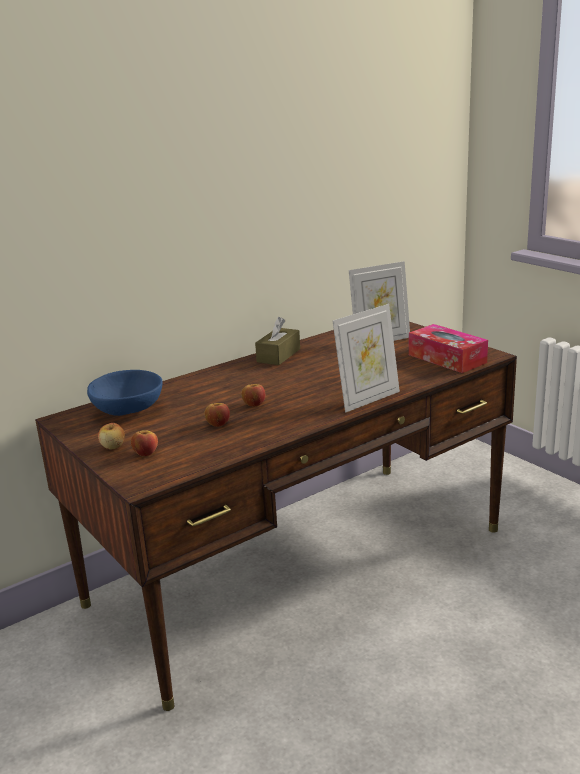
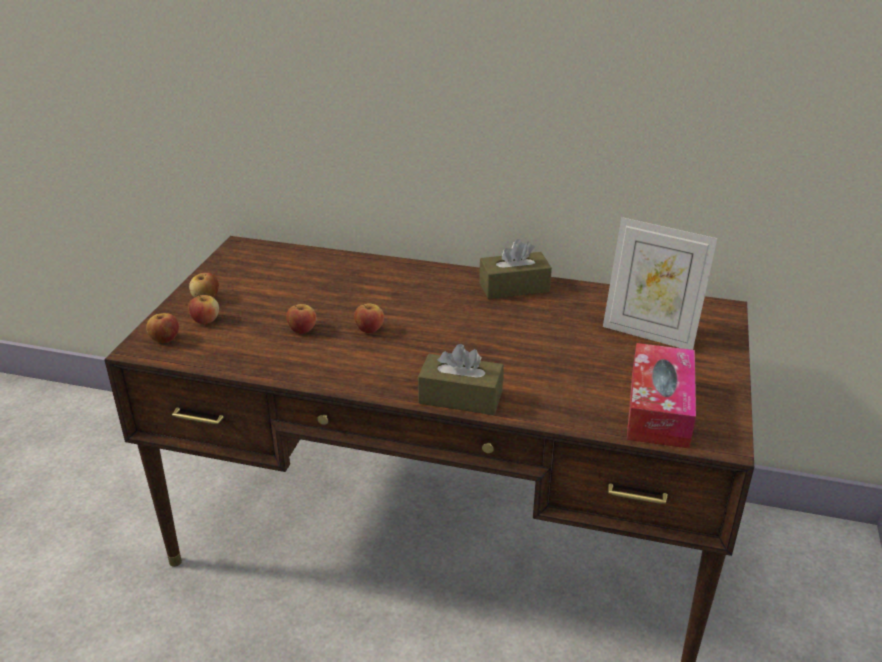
camera: 50 degrees right, 10 degrees up
(127, 410) = (287, 268): blue bowl -> none
(144, 473) = (165, 339): none -> apple
(368, 399) = (460, 397): picture frame -> brown tissue box

